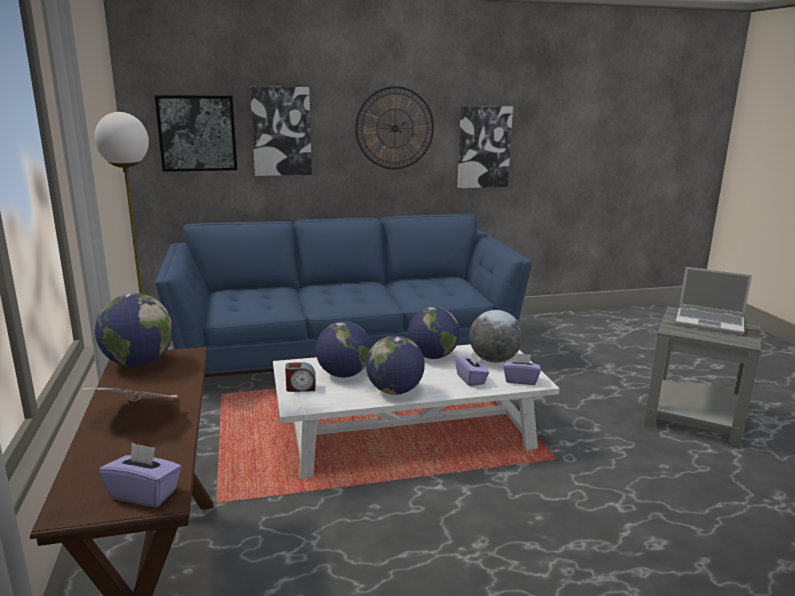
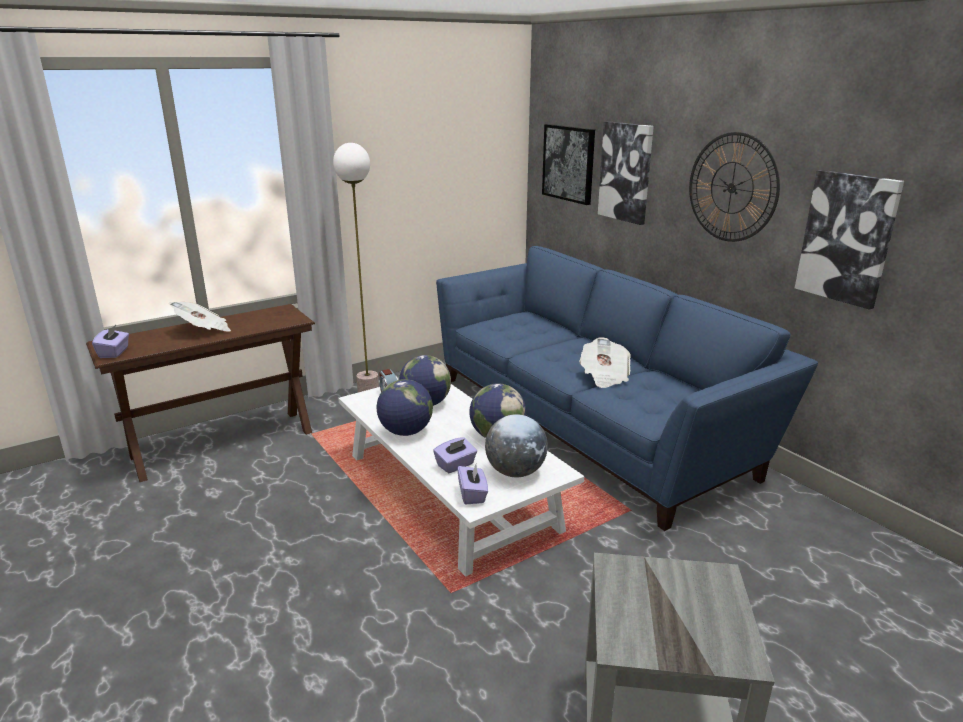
camera: 70 degrees right, 5 degrees up
(139, 363) = (277, 312): globe -> none
(394, 293) = (604, 376): none -> newspaper
(710, 322) = (692, 610): laptop -> none

